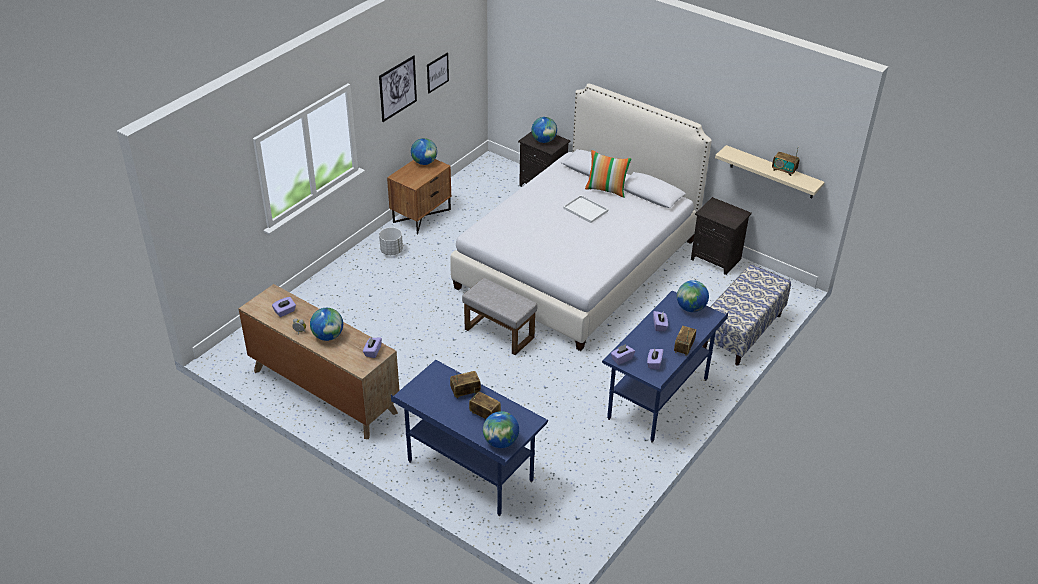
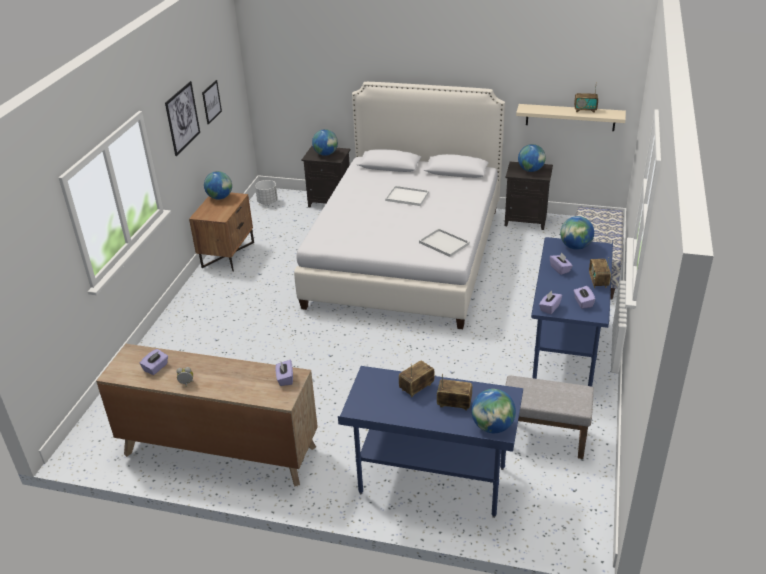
camera: 20 degrees left, 5 degrees down
(328, 336) = (223, 378): globe -> globe (530, 170)
(391, 251) = (215, 293): white planter -> white planter (267, 202)
(500, 333) = (374, 336): grey ottoman -> grey ottoman (544, 437)
(586, 268) = (445, 243): none -> white tray
(606, 189) = (414, 177): pillow -> none

